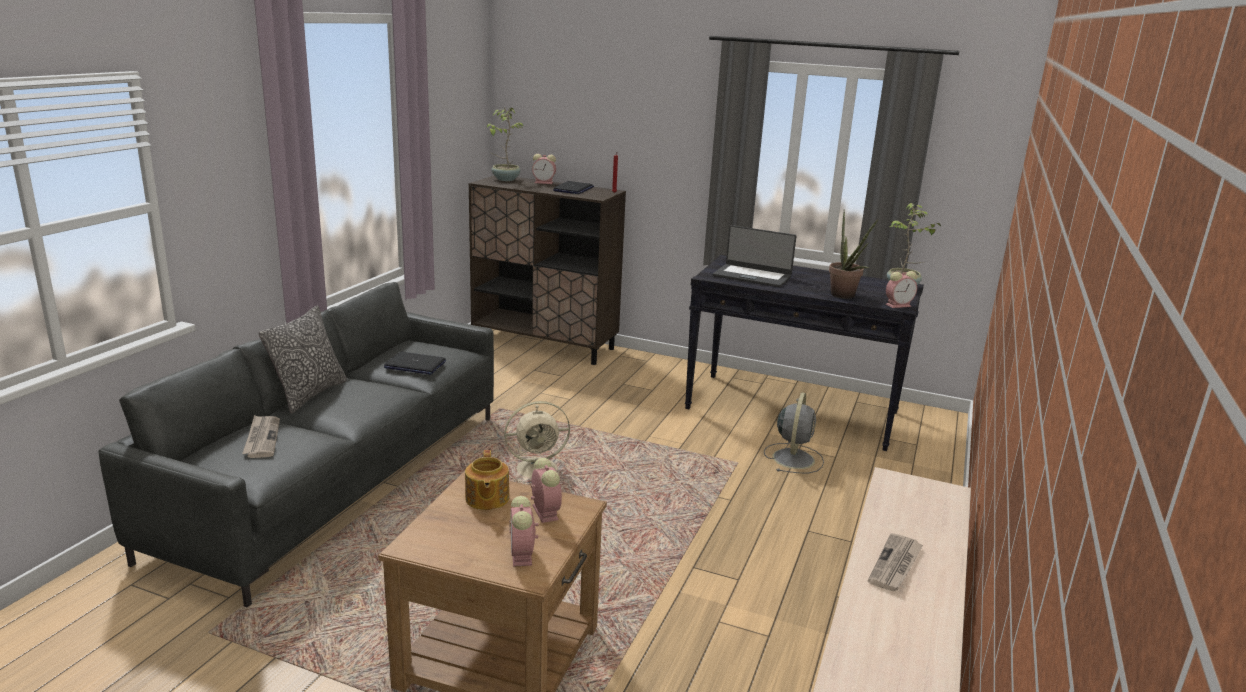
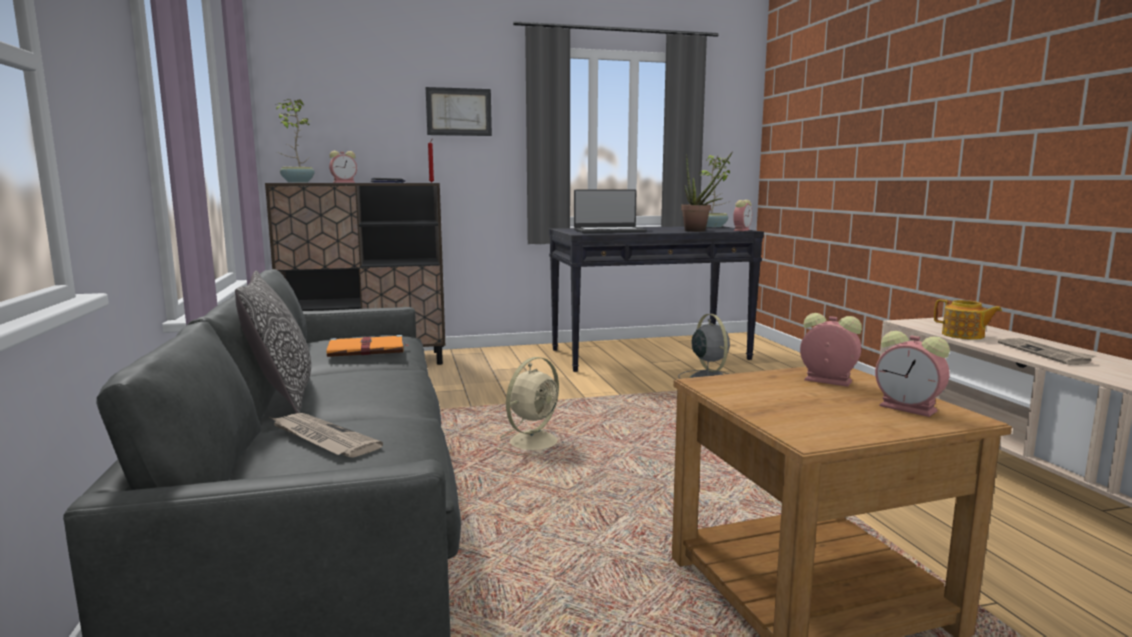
camera: 35 degrees left, 10 degrees down
(414, 365) = (368, 350): laptop -> orange book
(486, 499) = (757, 388): teapot -> teapot (963, 335)
(655, 123) = (459, 112): none -> picture

